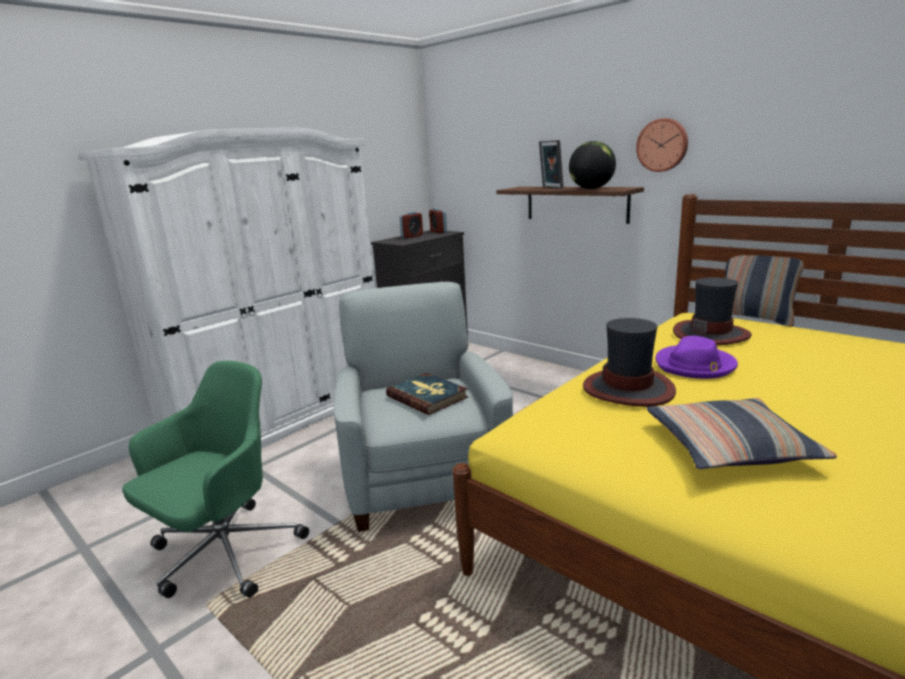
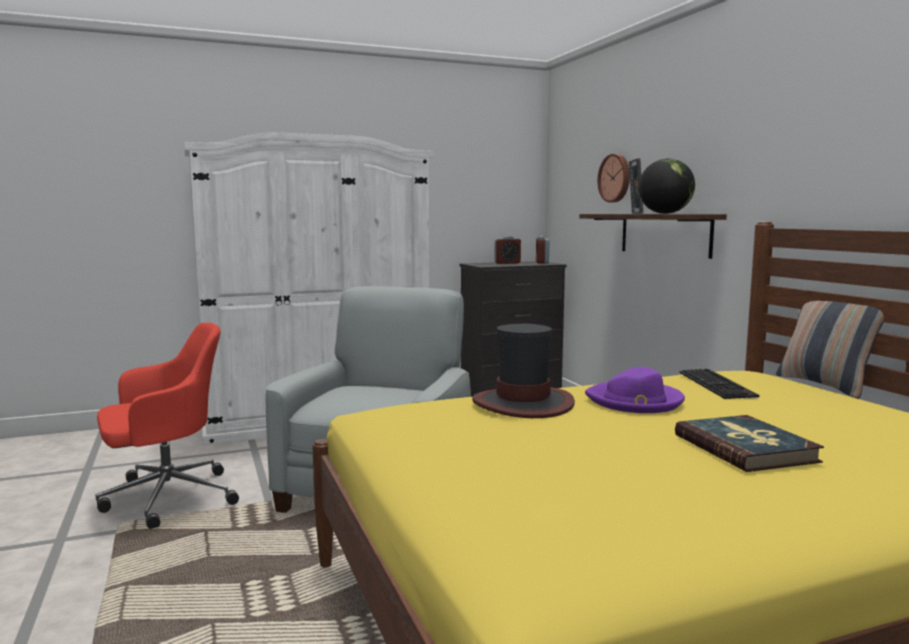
camera: 25 degrees right, 10 degrees down
(224, 554) = (166, 498): green office chair -> red office chair
(427, 396) = (377, 395): book -> book (745, 448)
(662, 145) = (745, 163): wall clock -> wall clock (615, 178)
(711, 334) = (718, 385): hat -> keyboard
(729, 447) = (526, 455): pillow -> none

